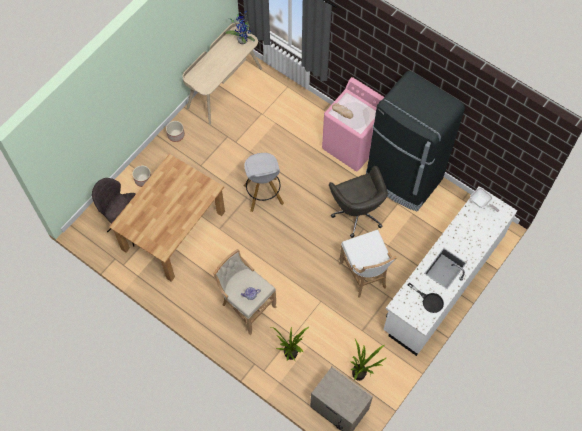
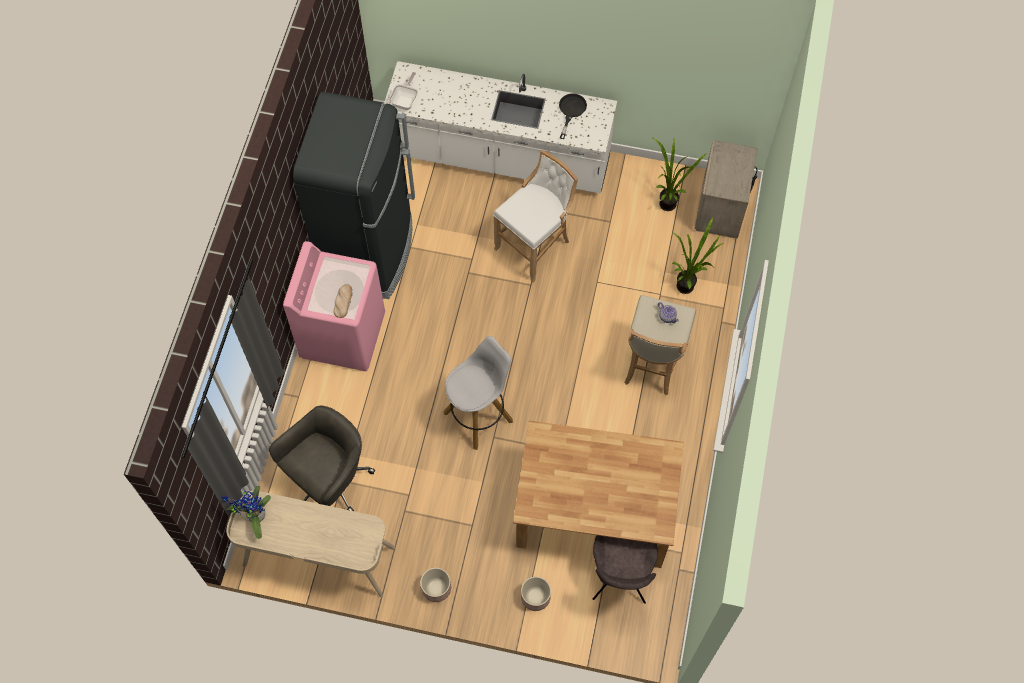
camera: 115 degrees left, 0 degrees up
(357, 212) = (447, 289): grey office chair -> grey office chair (329, 480)

